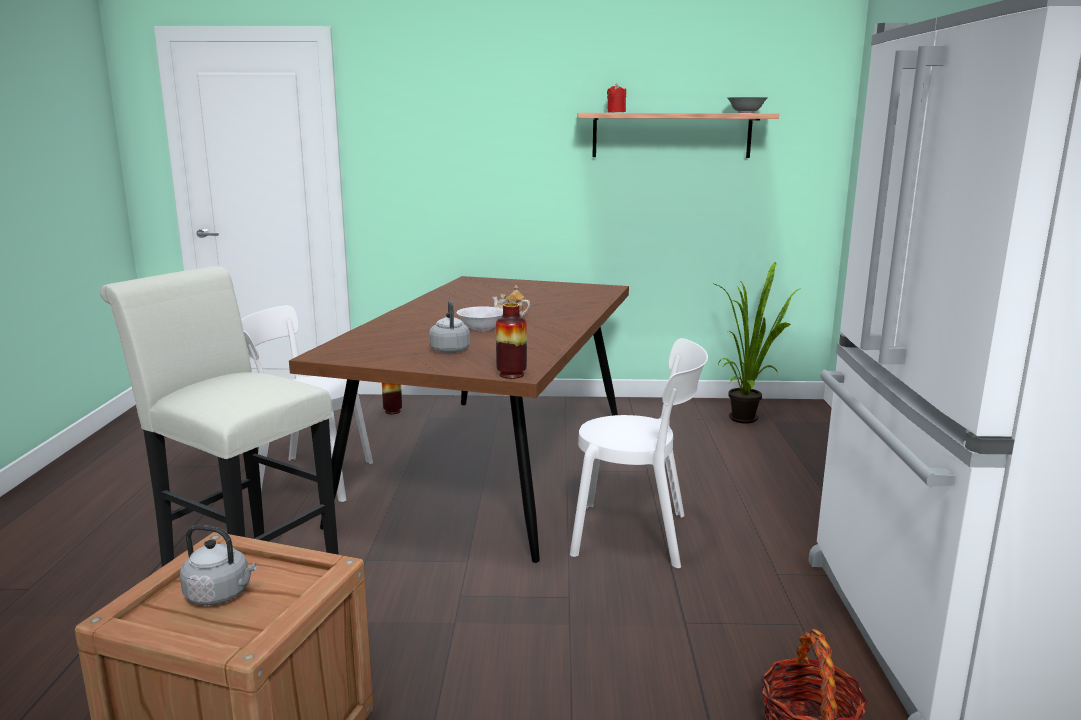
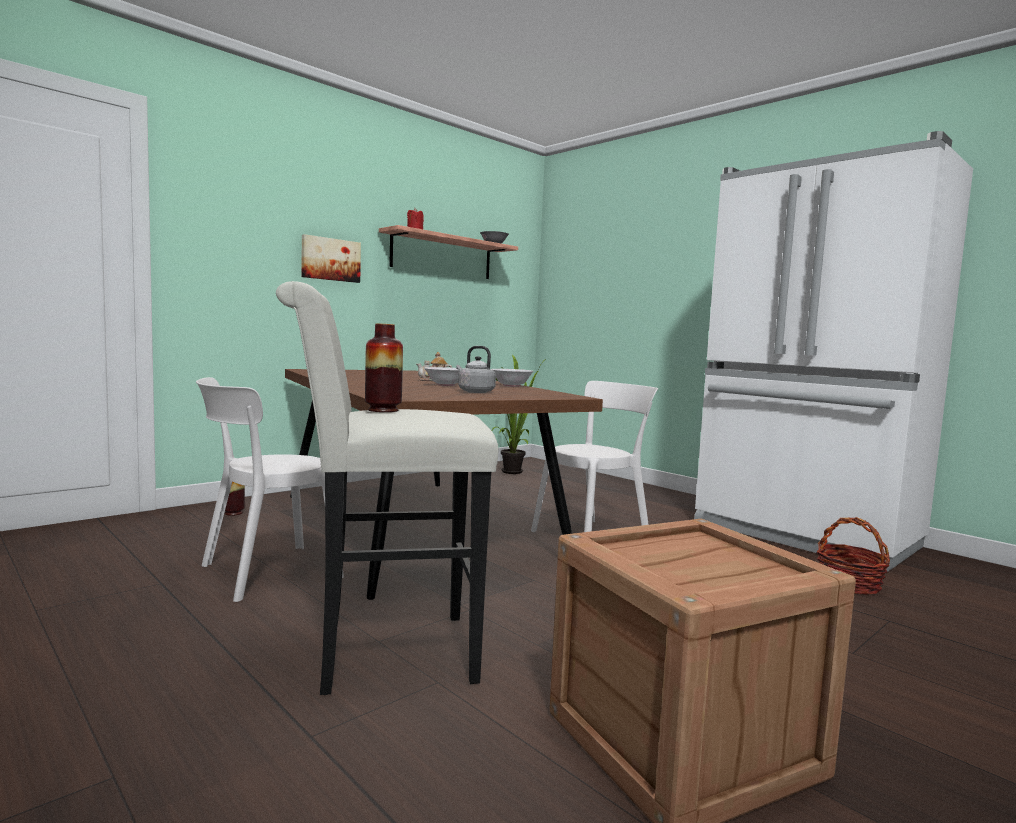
camera: 45 degrees left, 10 degrees down
(220, 595) = (690, 562): grey kettle -> none
(511, 375) = (571, 397): vase -> vase (383, 410)
(516, 156) = (330, 259): none -> picture
(553, 337) = (511, 386): none -> white bowl

